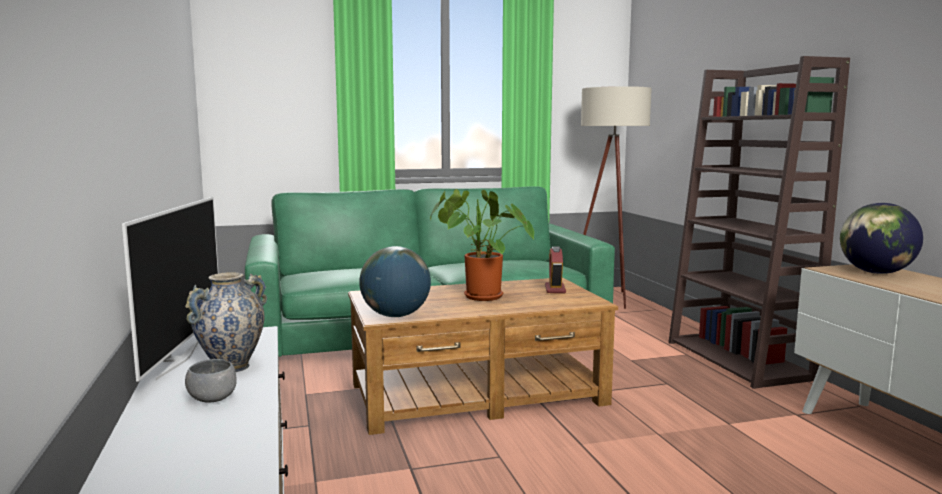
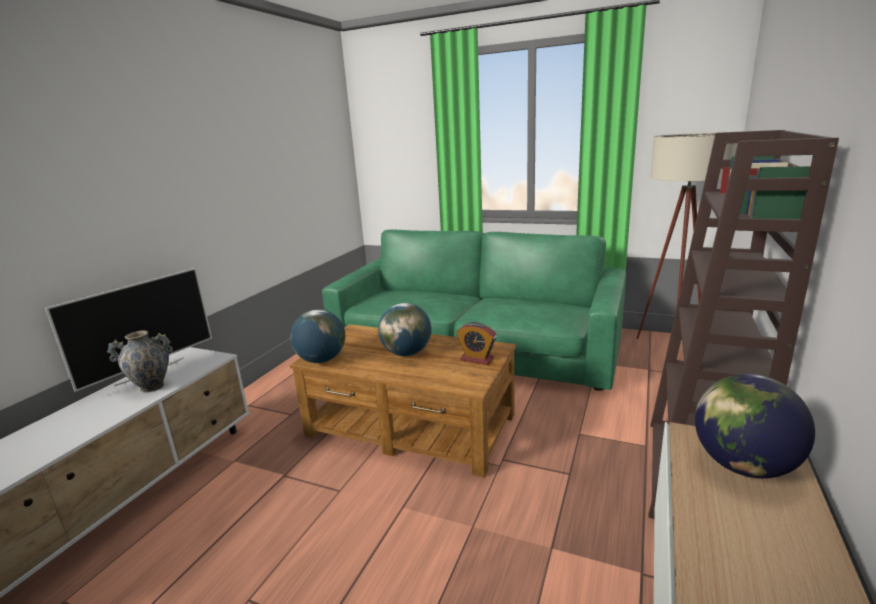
camera: 40 degrees right, 10 degrees up
(212, 399) = (99, 412): grey bowl -> none
(478, 296) = (406, 353): potted plant -> globe
(555, 289) = (477, 359): alarm clock -> alarm clock turned 105 degrees counterclockwise

